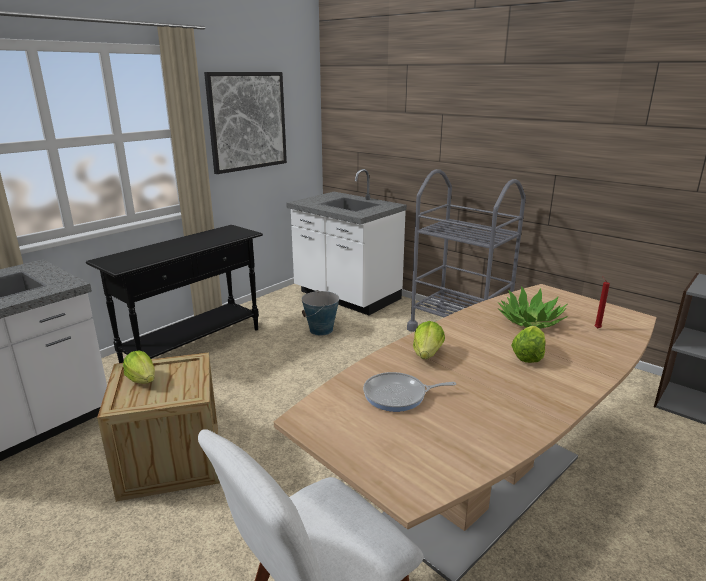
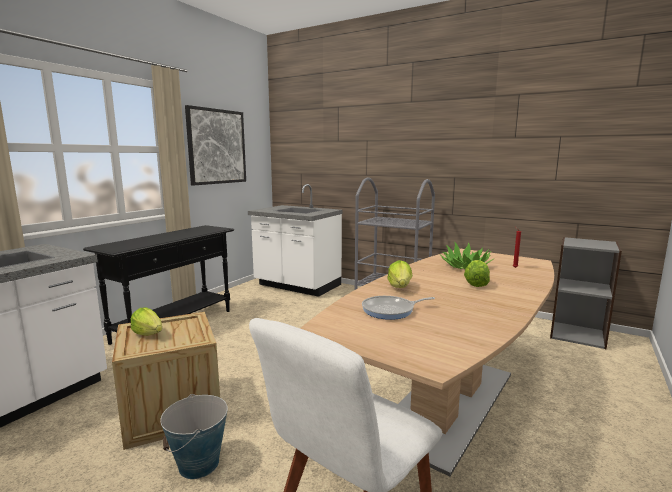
camera: 10 degrees left, 10 degrees down
(321, 330) = (283, 308): bucket -> bucket (199, 464)

